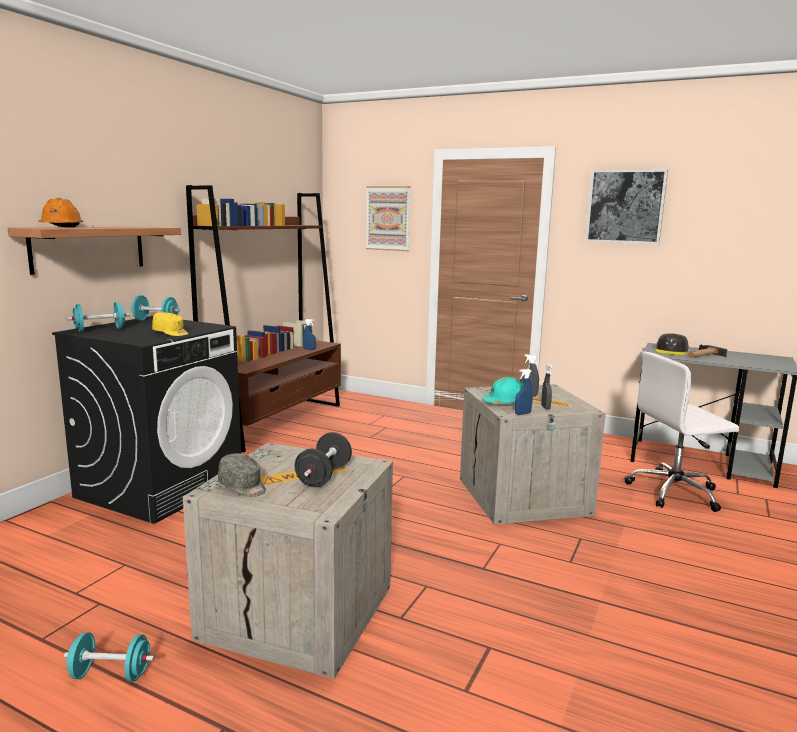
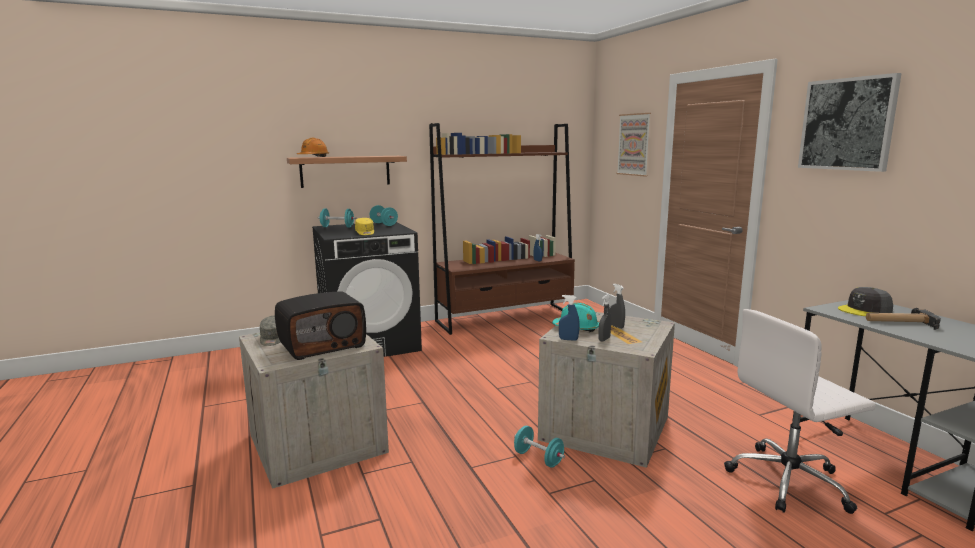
camera: 40 degrees right, 0 degrees up
(111, 674) = (198, 435): turquoise dumbbell -> turquoise dumbbell (538, 458)
(324, 476) = (322, 345): black dumbbell -> radio
(675, 492) = (790, 481): white office chair -> white office chair turned 45 degrees counterclockwise

